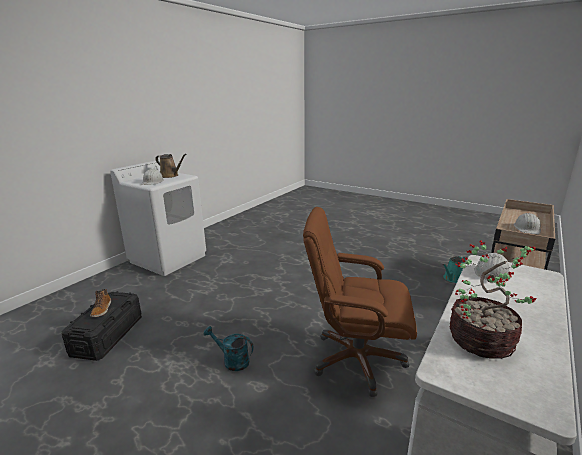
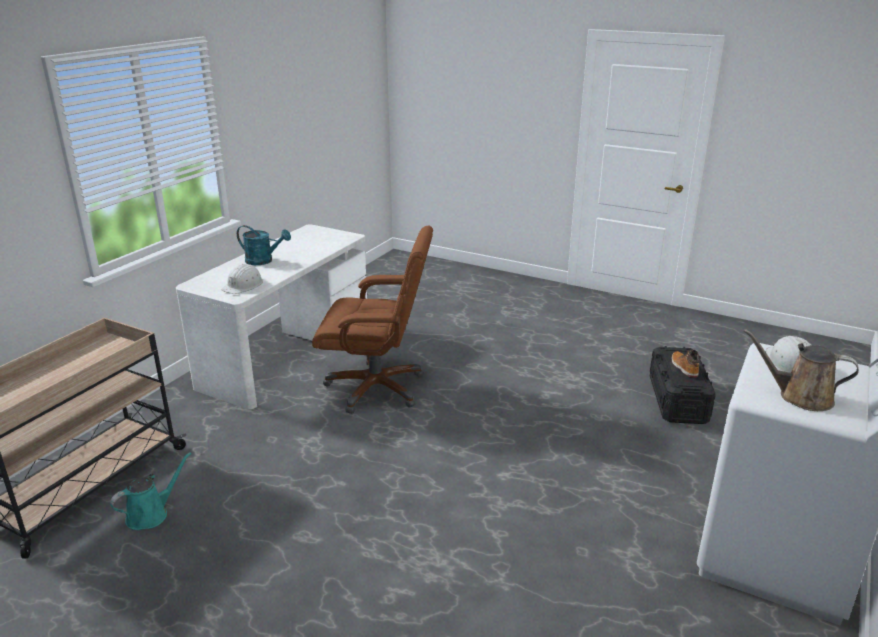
camera: 175 degrees right, 5 degrees up
(232, 361) = (510, 382): turquoise watering can -> turquoise watering can (263, 261)
(482, 340) = (311, 246): potted plant -> none
(527, 228) = (70, 367): white hard hat -> none

